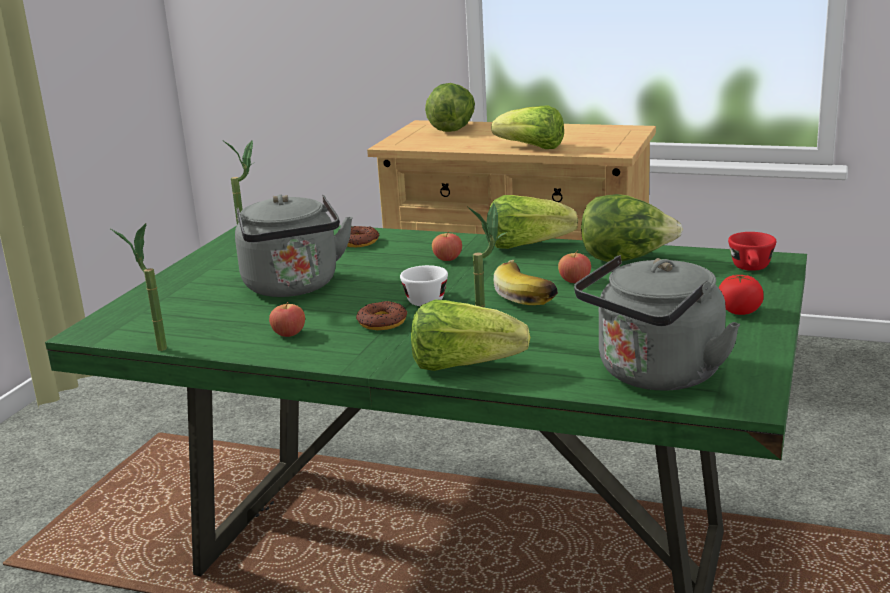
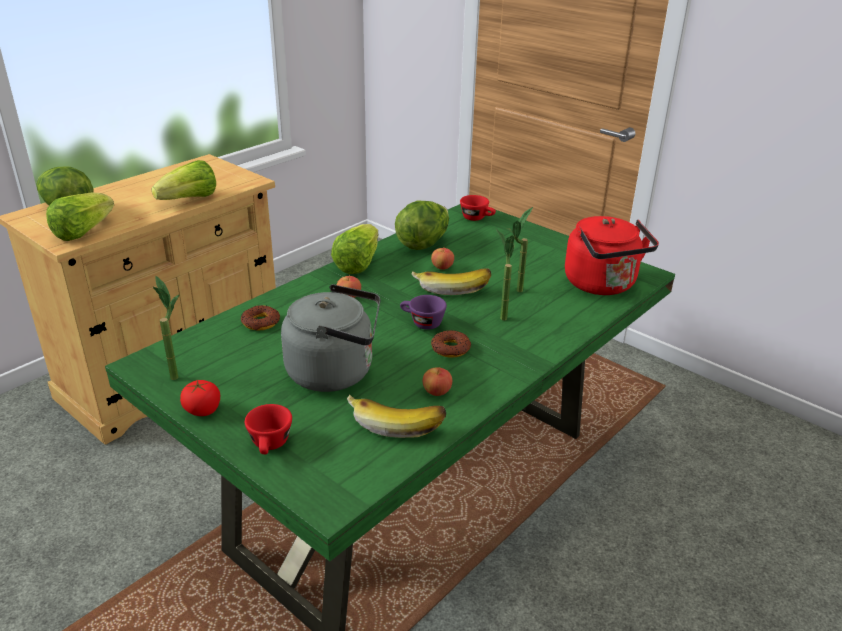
camera: 70 degrees left, 10 degrees up
(153, 347) = (407, 466): potted plant -> potted plant (515, 293)
(161, 293) = (270, 446): none -> red cup
(223, 329) = (397, 422): none -> banana
(425, 299) = (421, 323): white cup -> purple cup
(463, 365) = (549, 336): lettuce -> lettuce (83, 232)
(655, 376) = (602, 285): grey kettle -> red kettle
(739, 311) = (534, 240): tomato -> tomato (202, 410)

